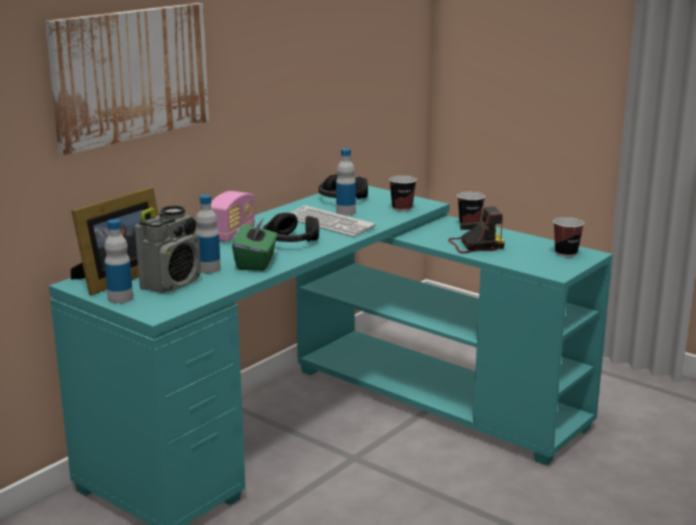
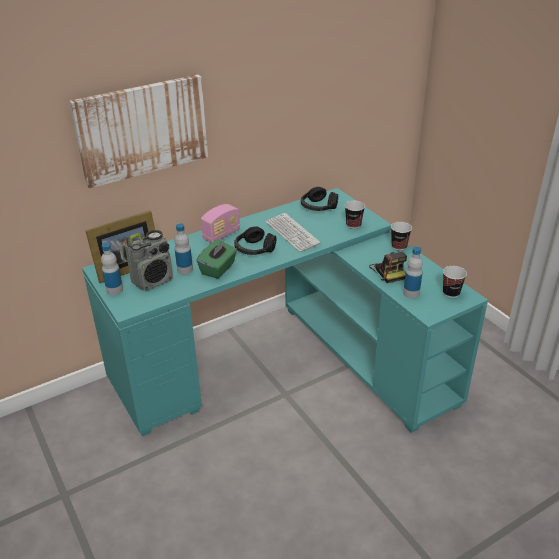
camera: 20 degrees right, 15 degrees up
(346, 212) = (311, 223): bottle -> bottle (411, 293)
(475, 246) = (388, 271): camera -> camera turned 60 degrees clockwise

